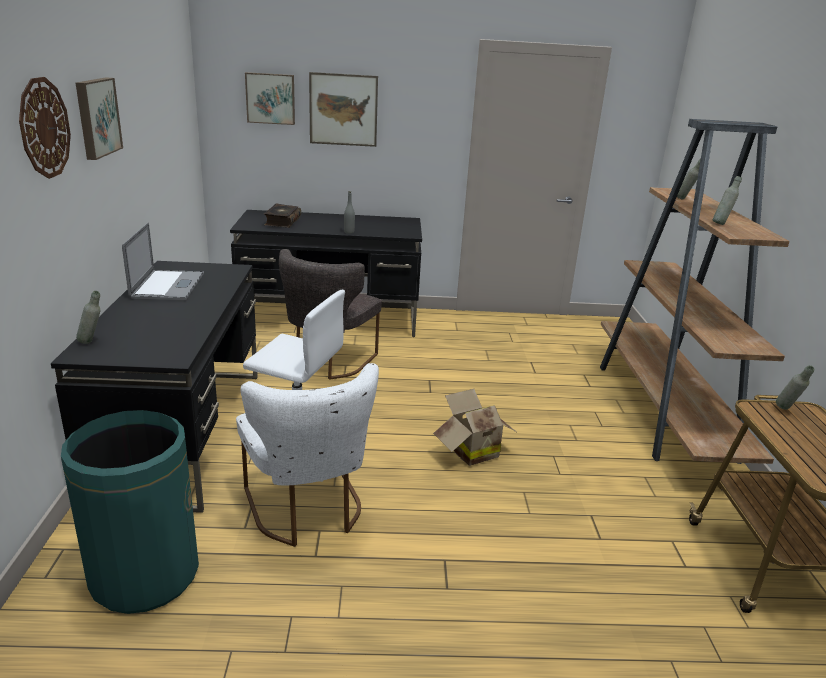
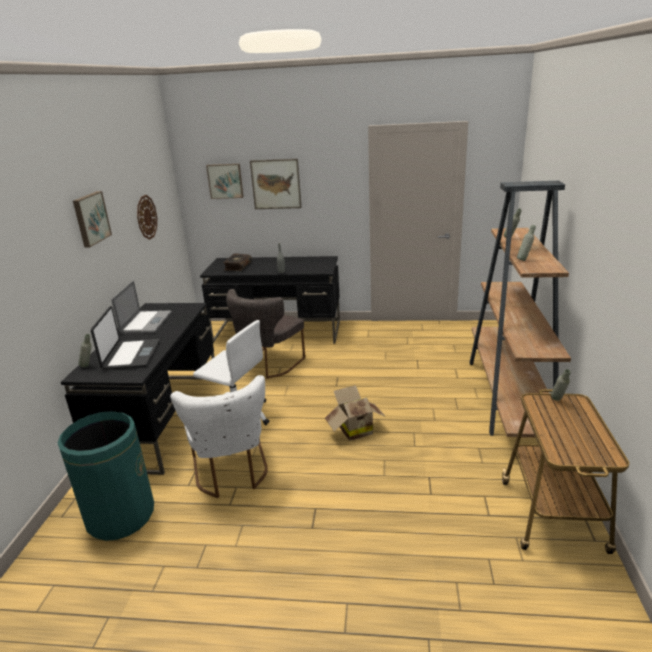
camera: 10 degrees right, 0 degrees up
(44, 128) = (50, 235): wall clock -> wall clock (146, 217)
(157, 329) = (130, 355): none -> laptop

